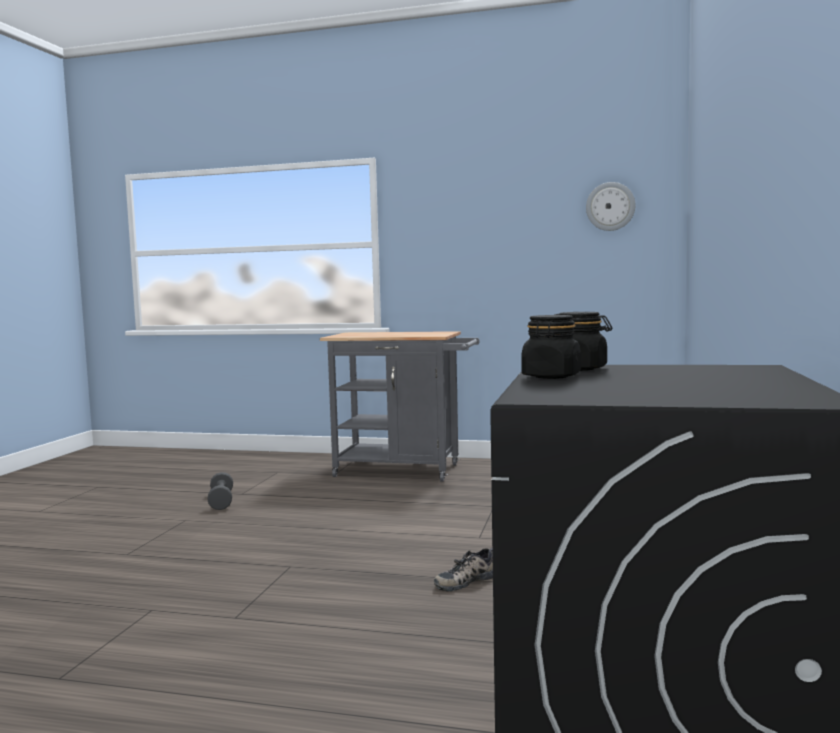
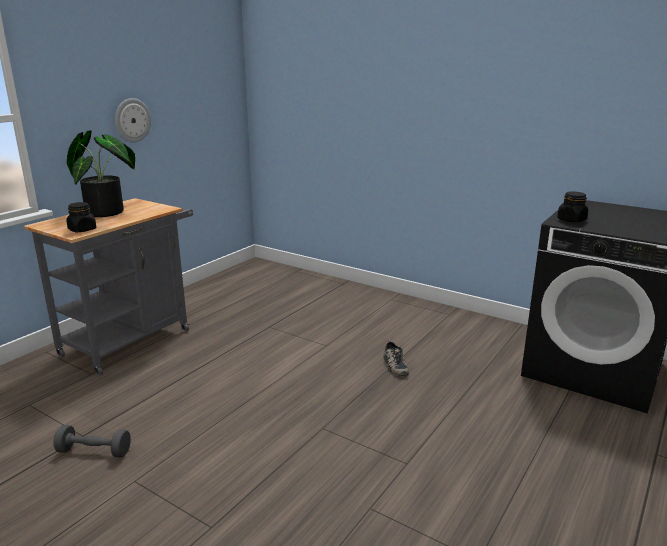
camera: 70 degrees left, 15 degrees up
(405, 333) = (109, 212): none -> potted plant
(551, 376) = (600, 227): black jar -> black jar (82, 230)
(610, 206) = (207, 74): wall clock -> wall clock (132, 120)

